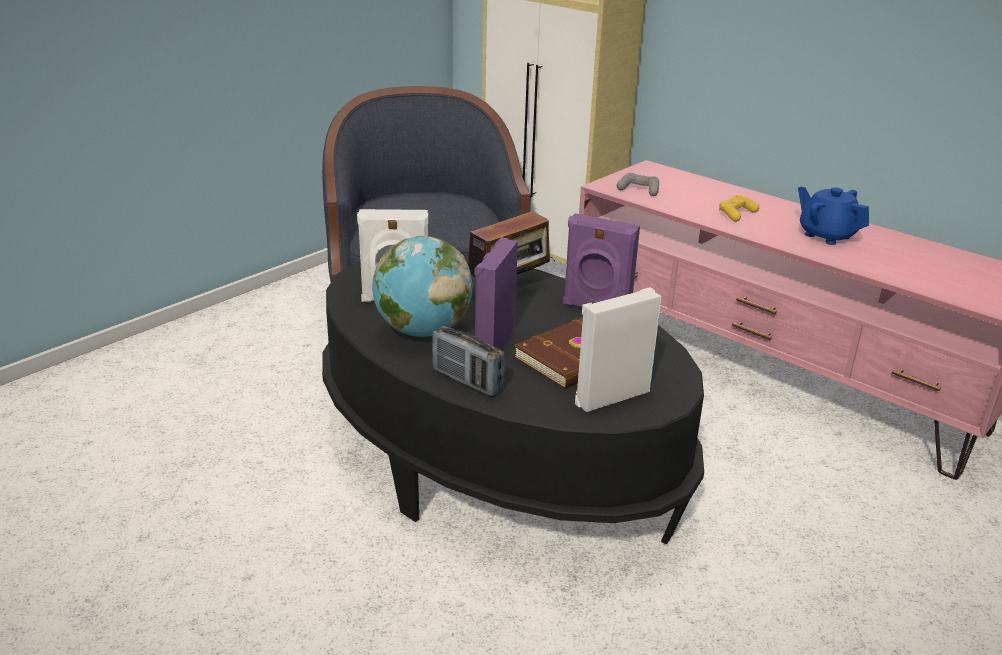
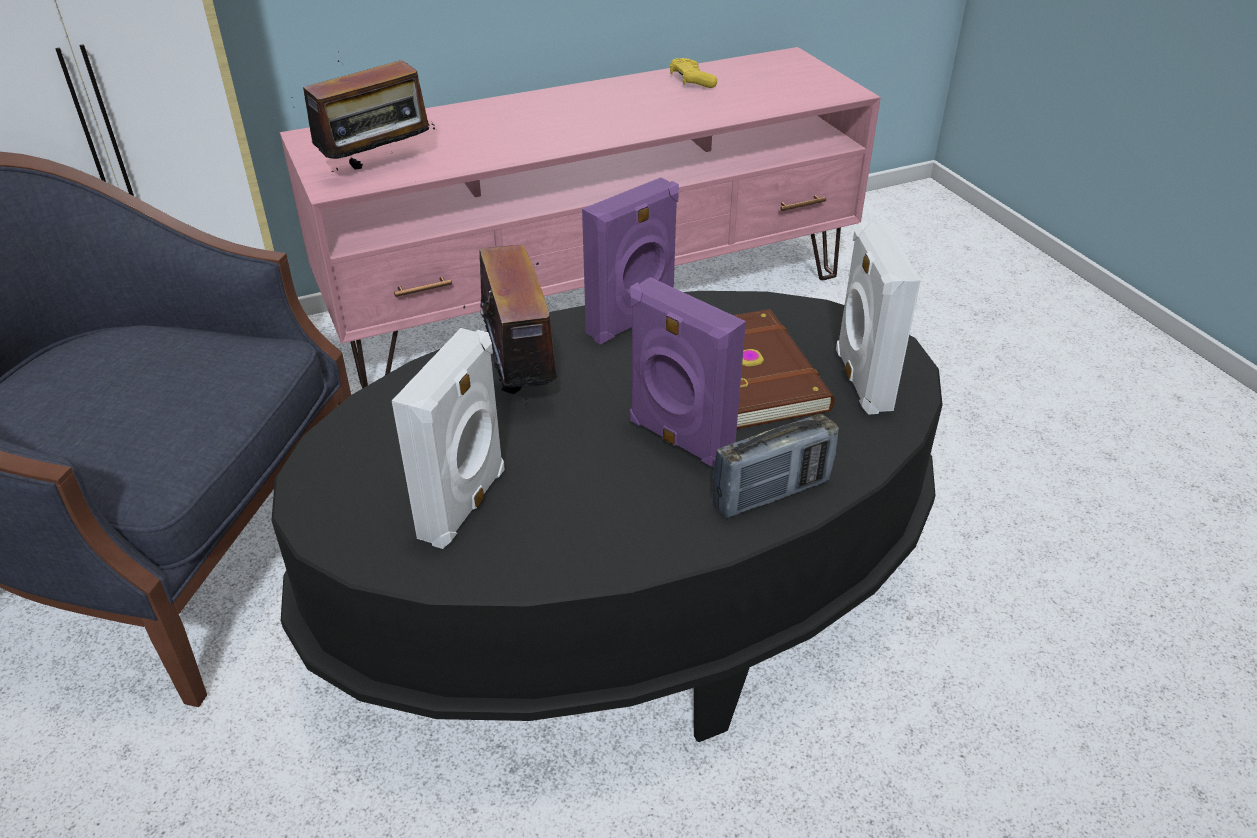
camera: 65 degrees left, 10 degrees up
(422, 331) = (595, 501): globe -> none
(639, 190) = (378, 168): grey game controller -> radio
(736, 214) = (521, 133): yellow game controller -> yellow game controller (691, 81)
(826, 235) = (625, 107): blue teapot -> none

